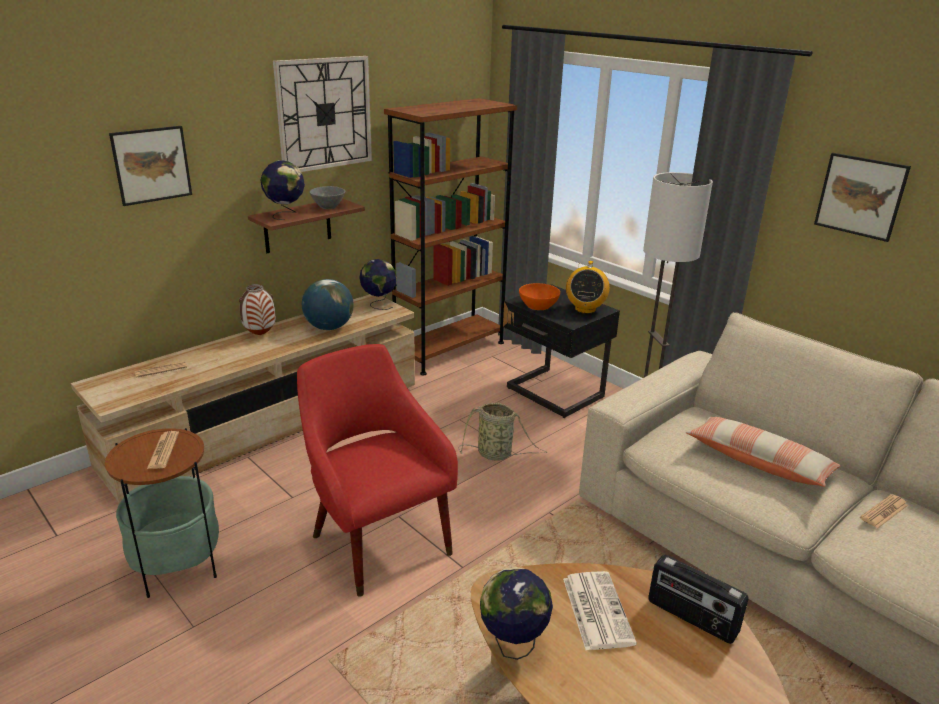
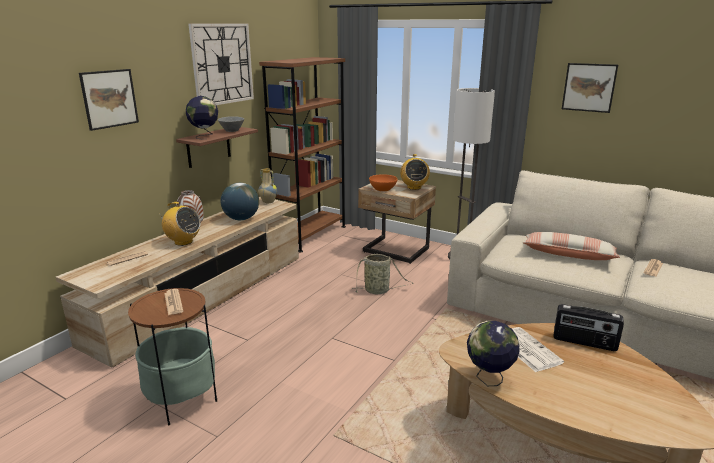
camera: 15 degrees left, 5 degrees down
(238, 354) = (183, 242): none -> radio
(377, 538) = (325, 354): red armchair -> none
(378, 304) = (268, 202): globe -> vase
(553, 394) = (395, 251): black nightstand -> beige nightstand

